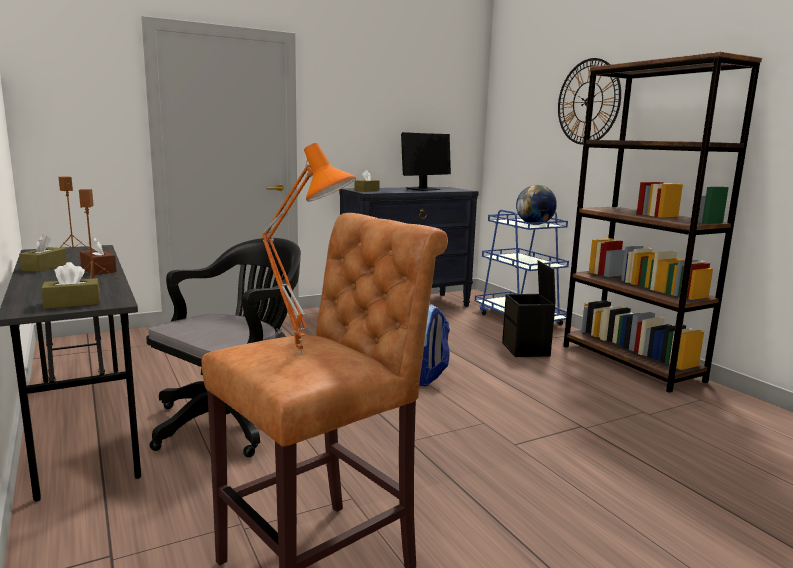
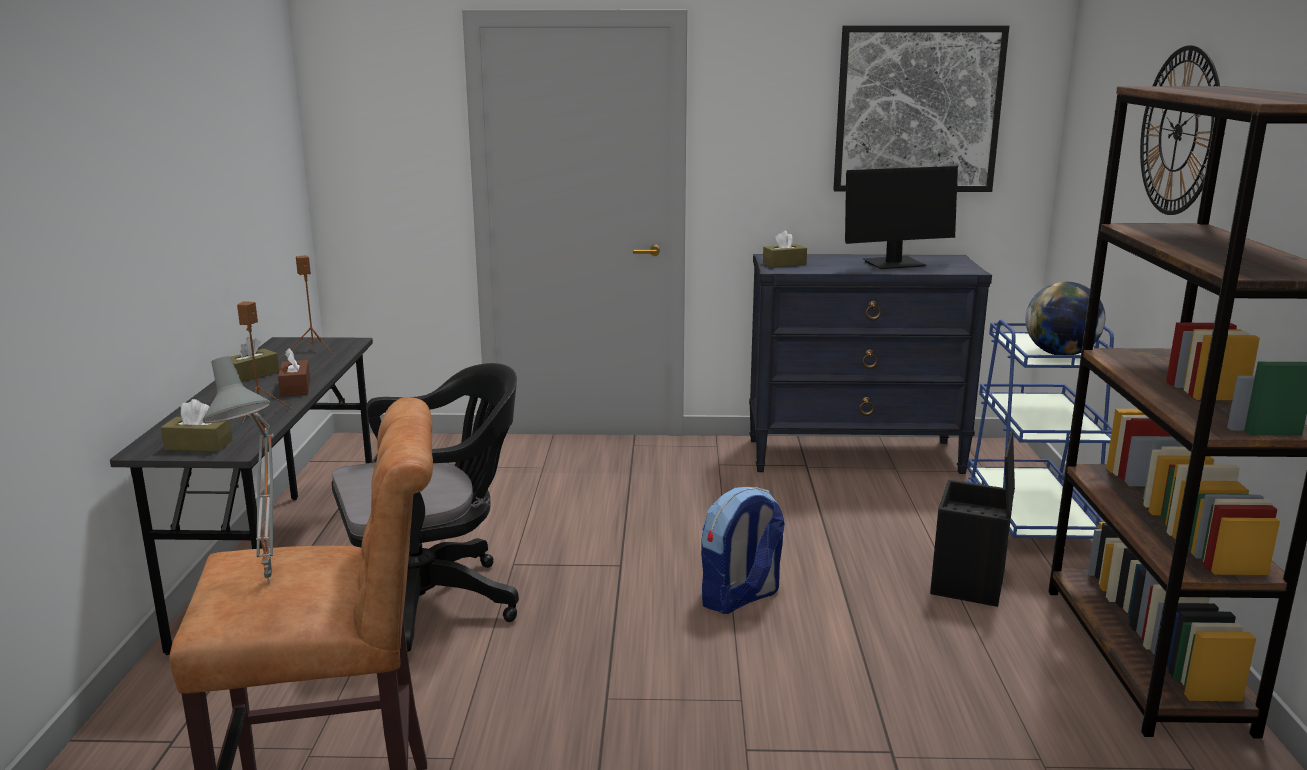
camera: 30 degrees right, 5 degrees up
(303, 352) = (274, 581): orange table lamp -> grey table lamp
(421, 104) = (917, 110): none -> picture

